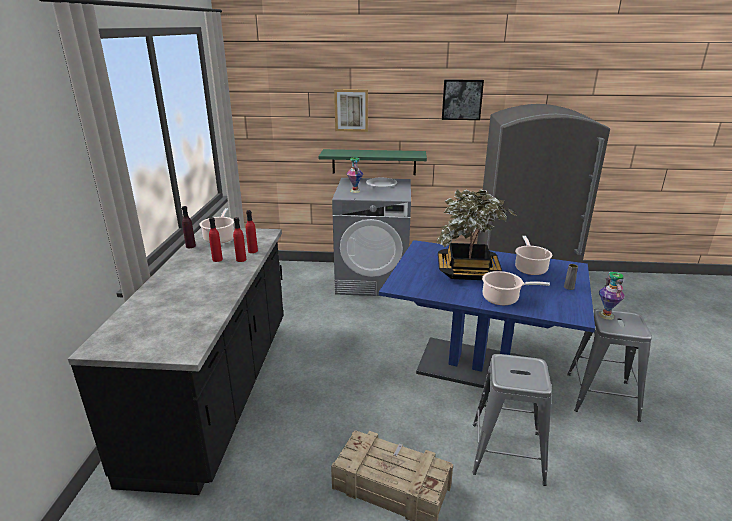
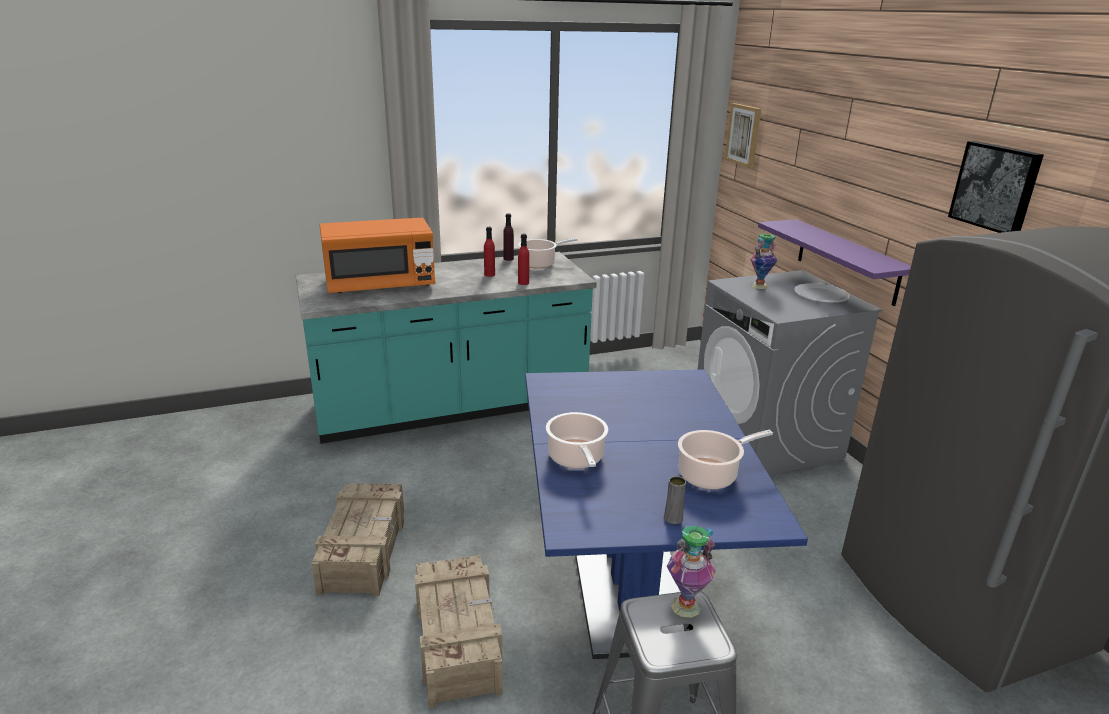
camera: 65 degrees right, 0 degrees up
(175, 310) = (380, 285): none -> orange microwave
(218, 391) = (451, 407): black counter -> turquoise counter
(241, 259) = (498, 283): red bottle -> none
(351, 110) = (838, 167): picture -> picture (744, 135)
(374, 162) = (847, 261): green shelf -> purple shelf
(468, 271) = (640, 422): potted plant -> none
(507, 452) = (458, 639): grey stool -> crate

